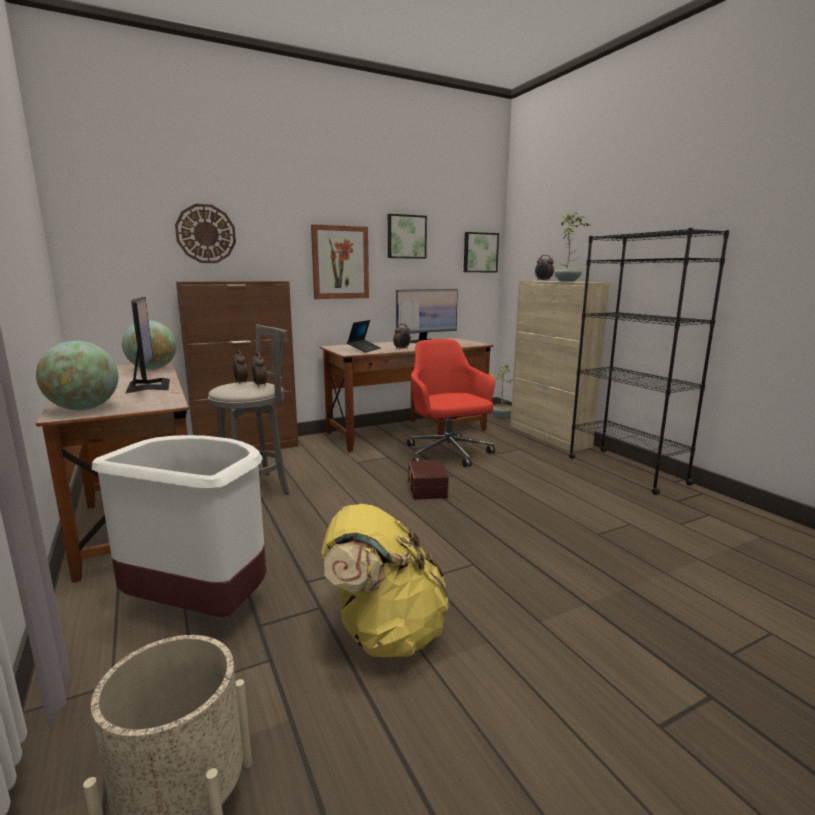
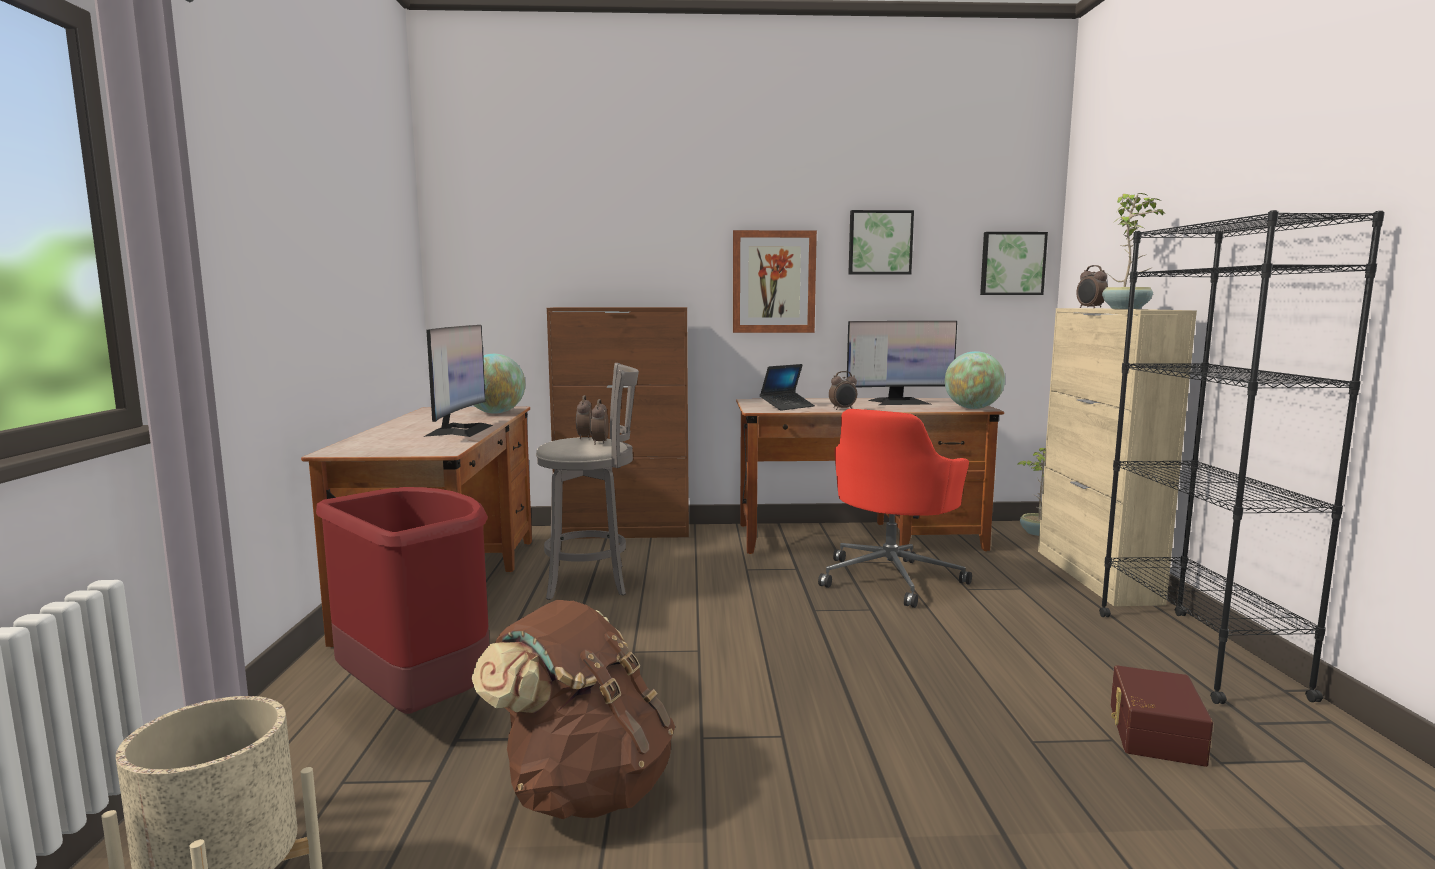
camera: 25 degrees right, 5 degrees down
(84, 409) = (361, 448): globe -> globe (972, 408)
(200, 606) = (417, 701): white trash can -> red trash can
(206, 234) = (594, 248): wall clock -> none
(385, 632) = (583, 789): yellow backpack -> brown backpack
(426, 489) = (810, 621): brown storage box -> brown storage box (1152, 733)
(448, 454) = (891, 578): red office chair -> red office chair turned 150 degrees counterclockwise

